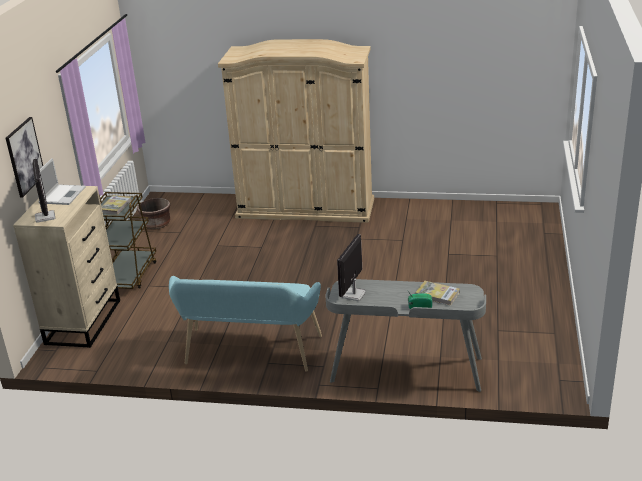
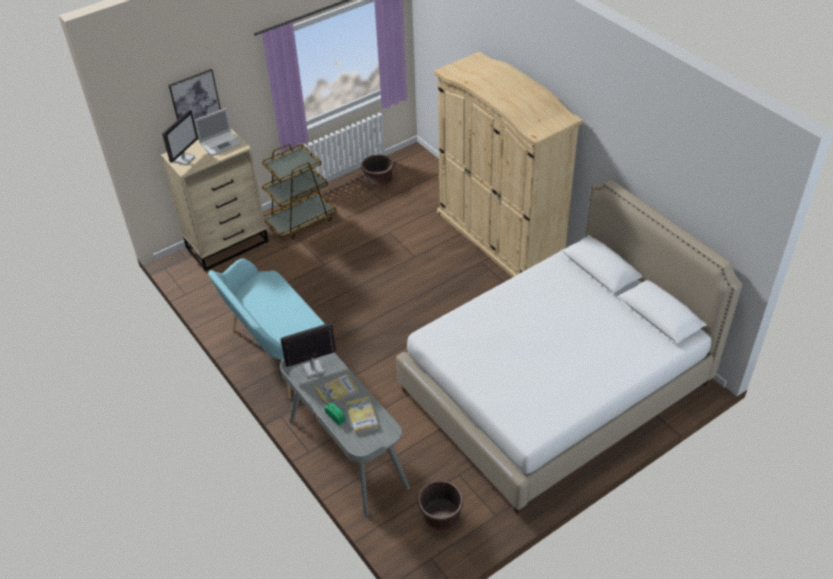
camera: 45 degrees right, 15 degrees up
(115, 206) = (293, 163): book -> book (337, 391)
(473, 255) = (555, 387): none -> white bed
(524, 356) = (440, 515): none -> brown planter

